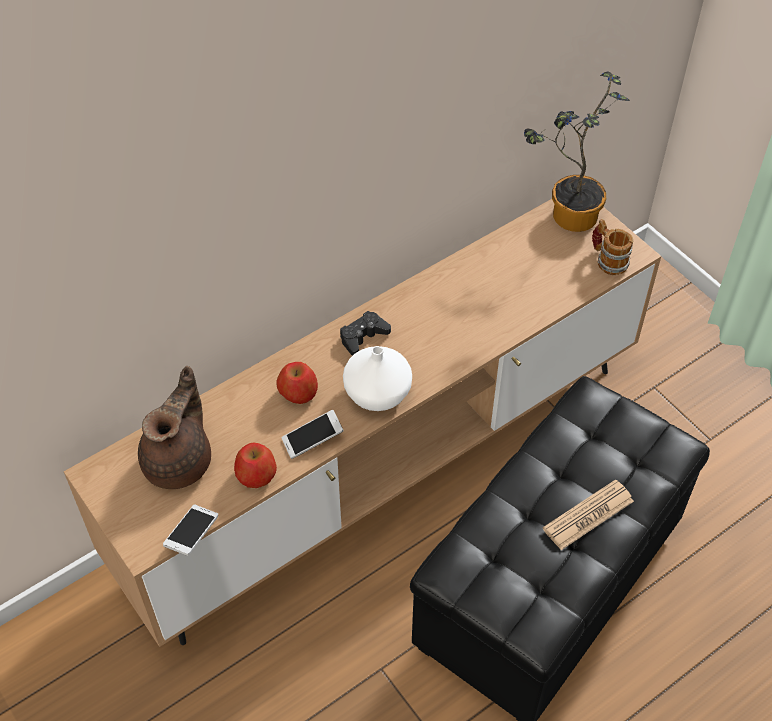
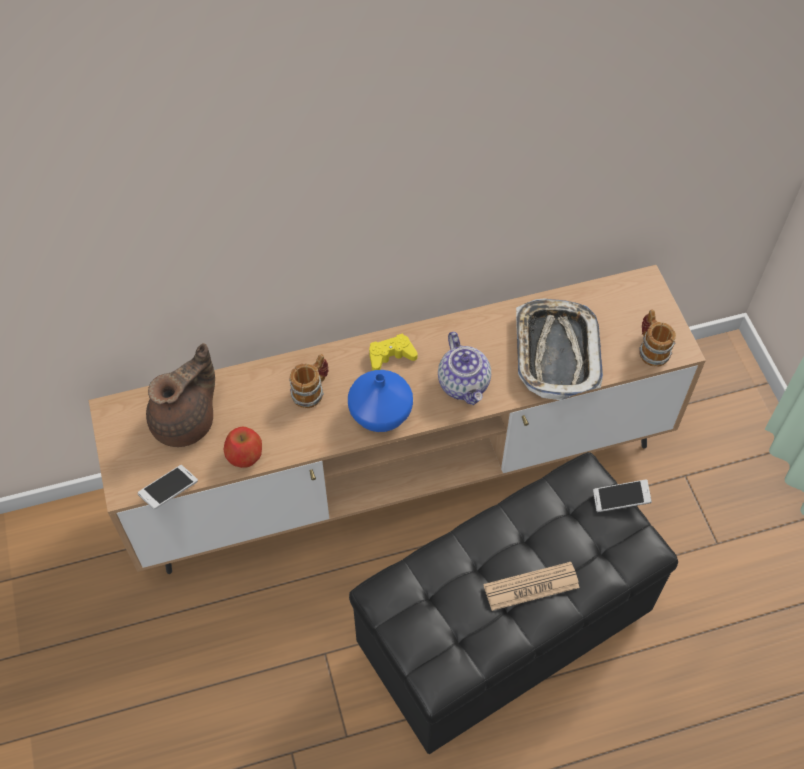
camera: 20 degrees right, 5 degrees up
(298, 392) = (312, 390): apple -> mug
(312, 439) = (306, 438): phone -> phone (620, 499)
(363, 336) = (391, 356): black game controller -> yellow game controller
(378, 392) = (381, 412): white vase -> blue vase
(447, 342) = (464, 384): none -> teapot
(521, 288) = (555, 352): none -> tray
(567, 215) = (632, 293): potted plant -> none

